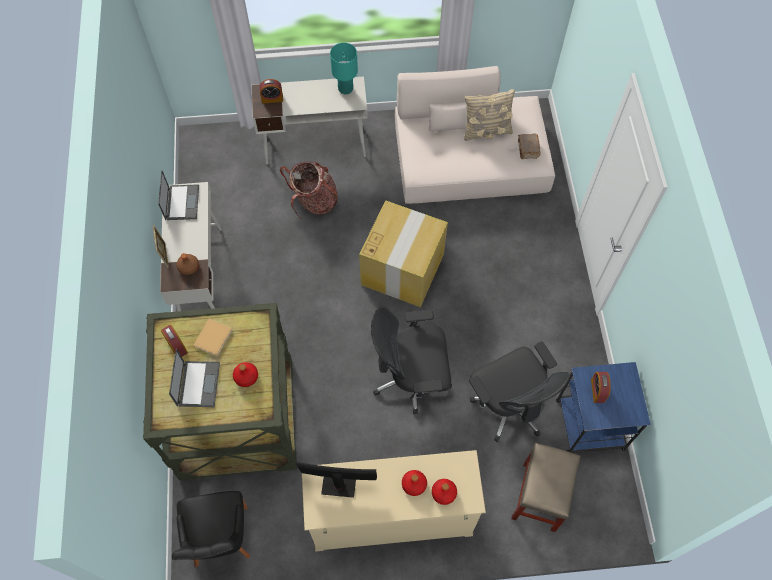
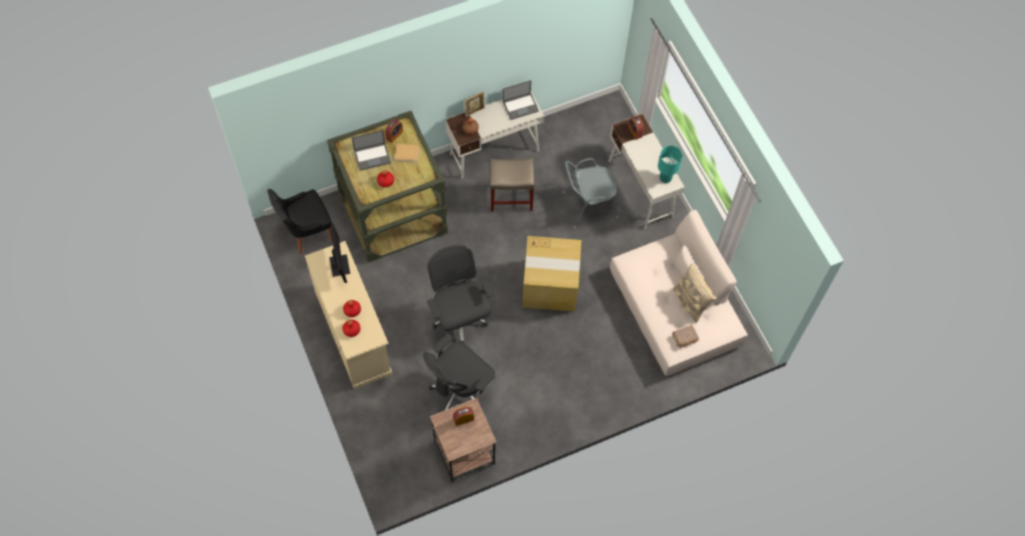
camera: 70 degrees right, 0 degrees up
(314, 201) = (587, 205): backpack -> grey chair
(539, 498) = (395, 428): beige stool -> beige stool (510, 198)
(590, 426) = (463, 453): blue cart -> brown cart

